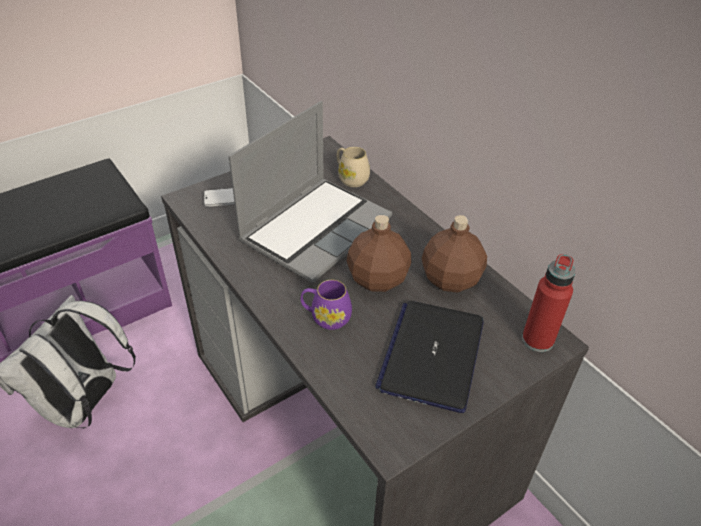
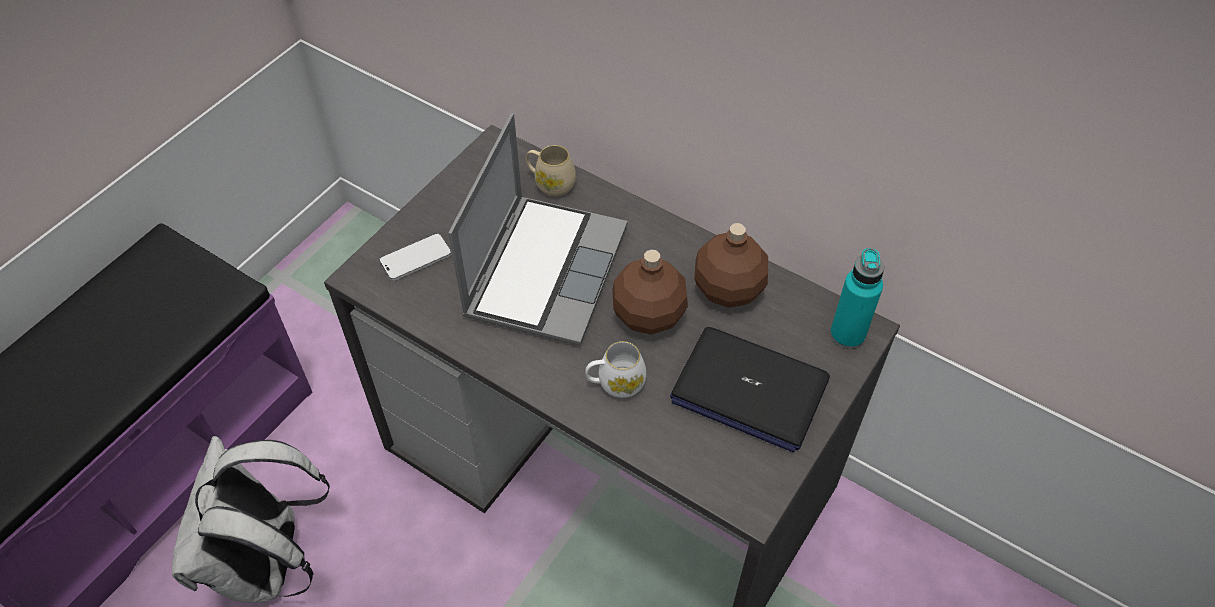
camera: 20 degrees left, 10 degrees up
(326, 317) = (615, 383): purple mug -> white mug
(432, 355) = (748, 389): laptop -> laptop turned 60 degrees counterclockwise
(537, 340) = (847, 334): red bottle -> turquoise bottle

